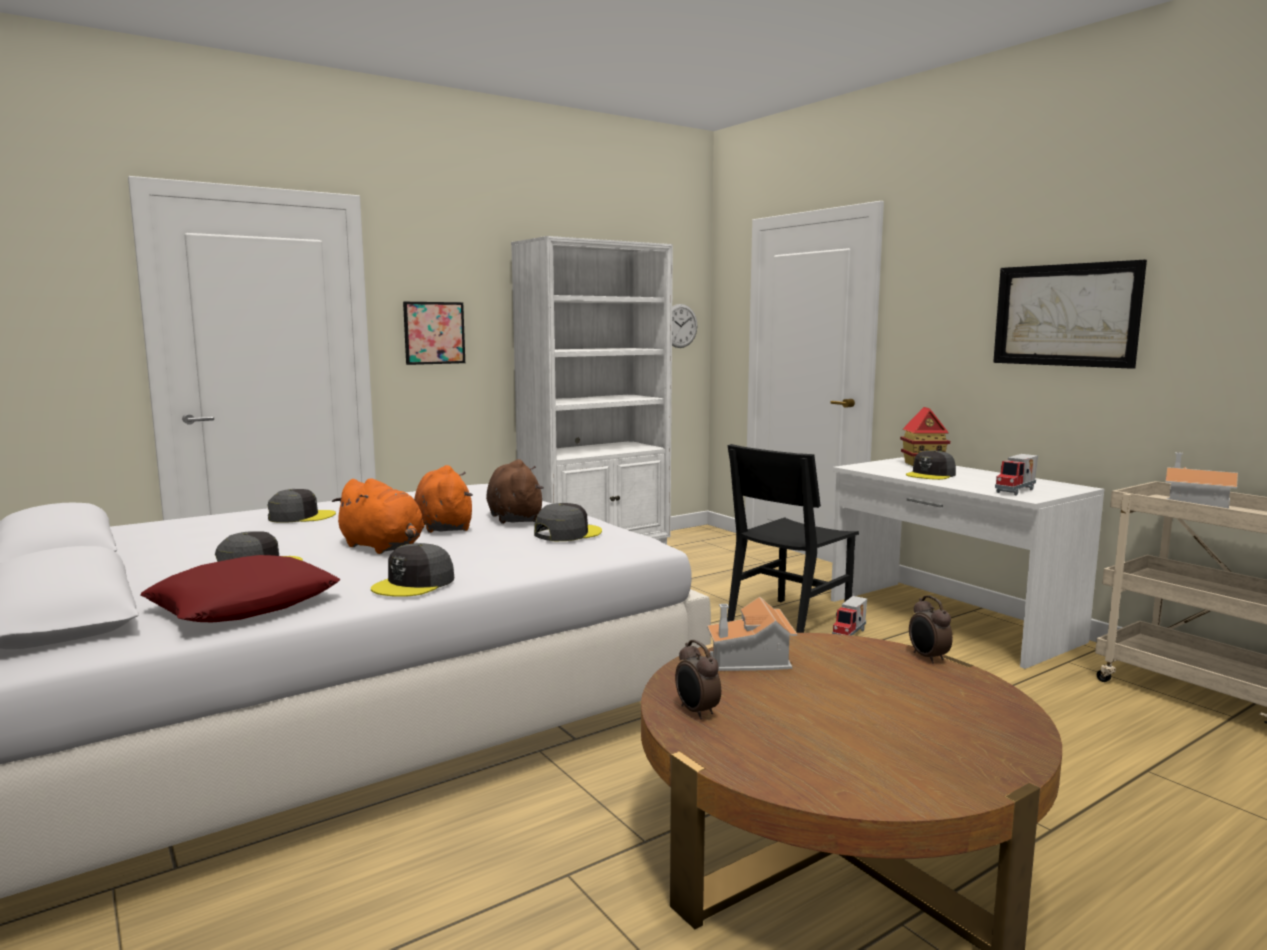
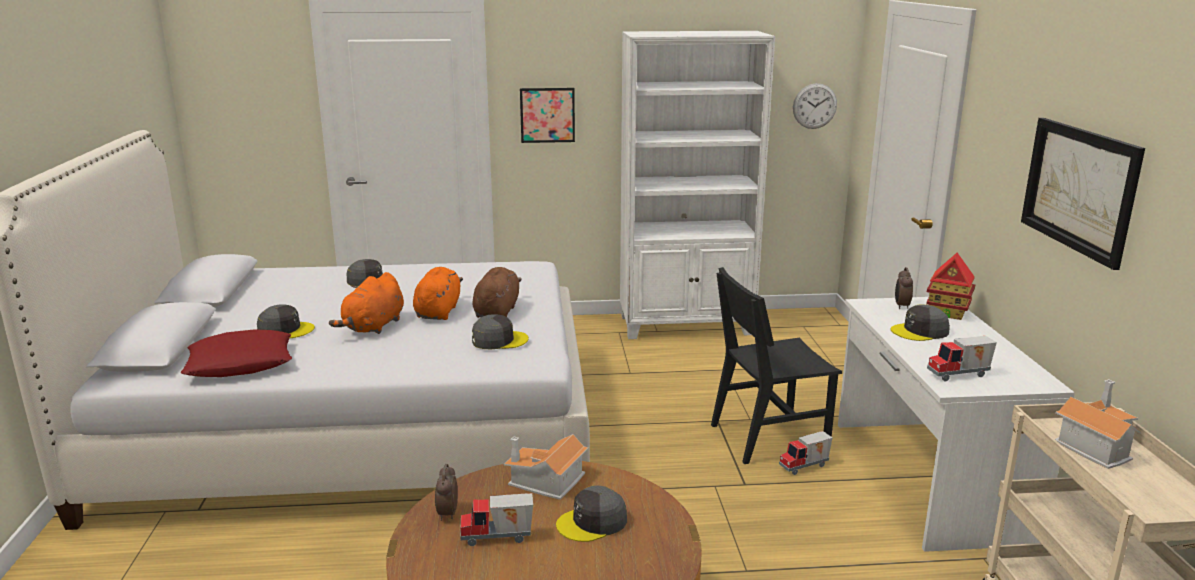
camera: 30 degrees right, 10 degrees up
(383, 547) = (373, 327): orange plush toy -> orange plush toy turned 45 degrees clockwise
(414, 584) = (343, 368): grey cap -> grey cap (592, 522)
(790, 716) = (497, 538): none -> toy truck
(927, 658) = (675, 522): alarm clock -> alarm clock (901, 306)

